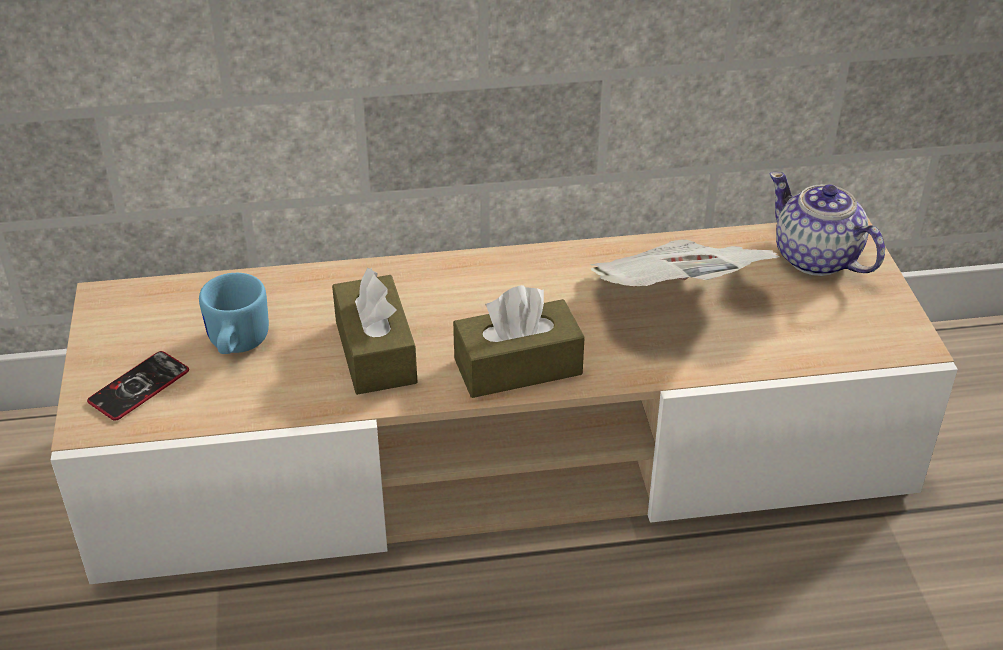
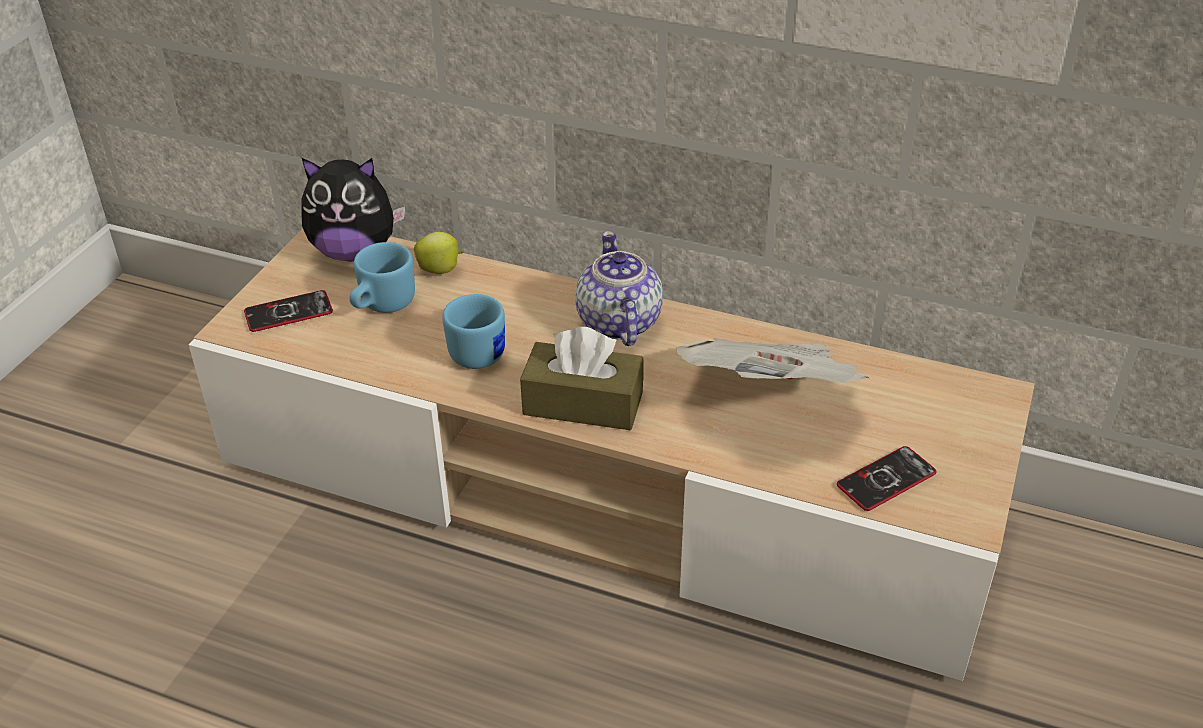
camera: 30 degrees right, 0 degrees up
(157, 301) = (355, 252): none -> plush toy
(267, 290) = (441, 270): none -> apple
(375, 352) = (480, 349): brown tissue box -> blue mug
(816, 259) = (943, 407): teapot -> teapot (618, 323)
(824, 335) = (886, 480): none -> phone

